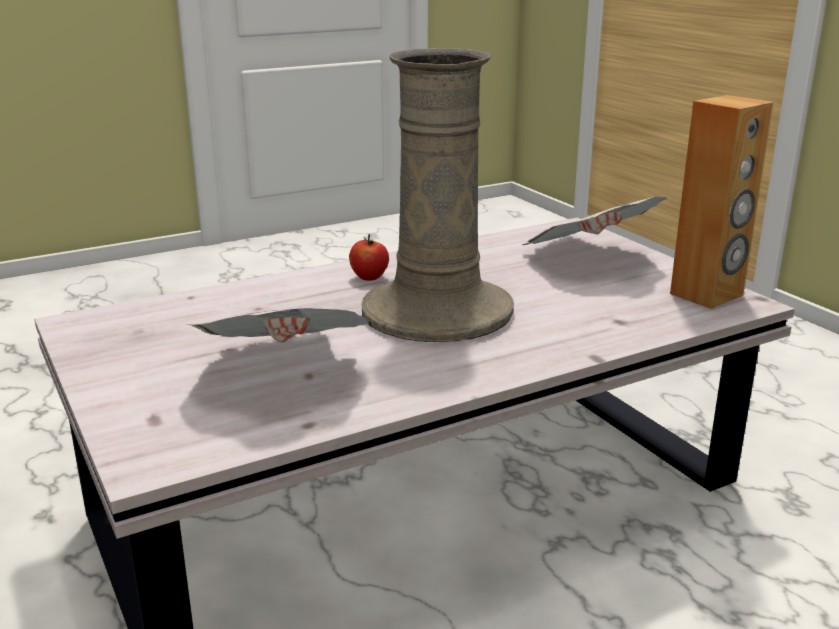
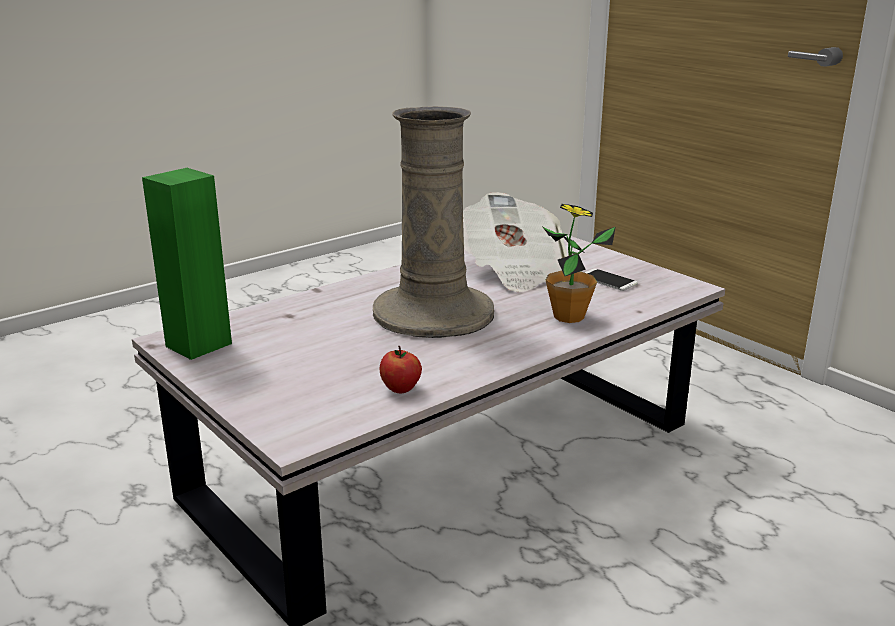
camera: 170 degrees right, 0 degrees up
(168, 340) = (608, 280): none -> phone
(280, 296) = (568, 317): none -> potted plant
(369, 277) = (507, 340): apple -> apple (401, 389)
(588, 257) = (291, 383): newspaper -> none
(707, 295) = (198, 345): brown speaker -> green speaker

